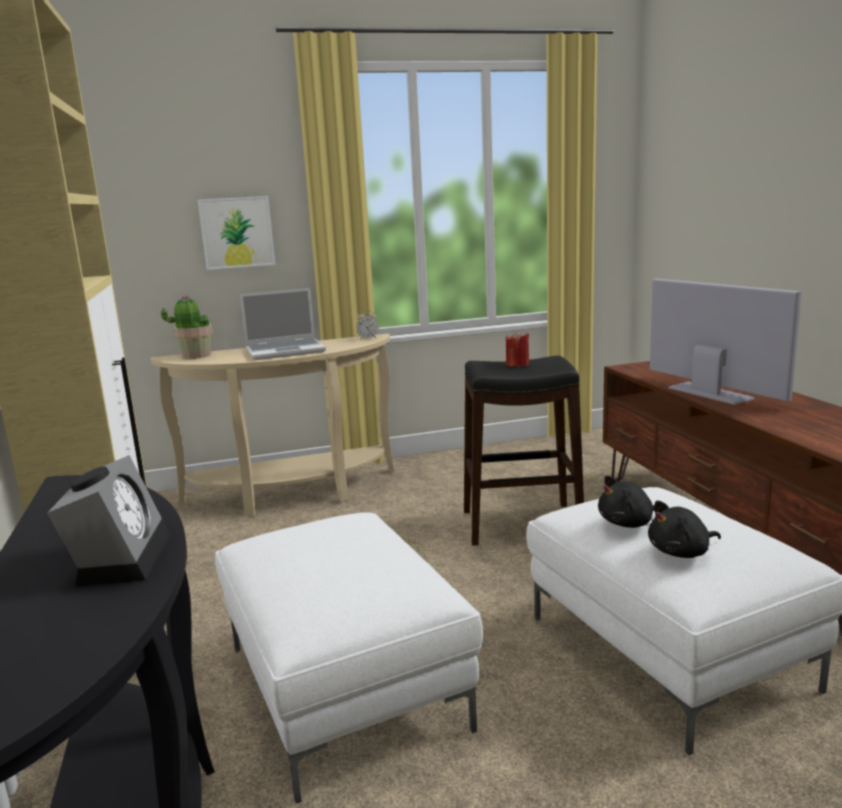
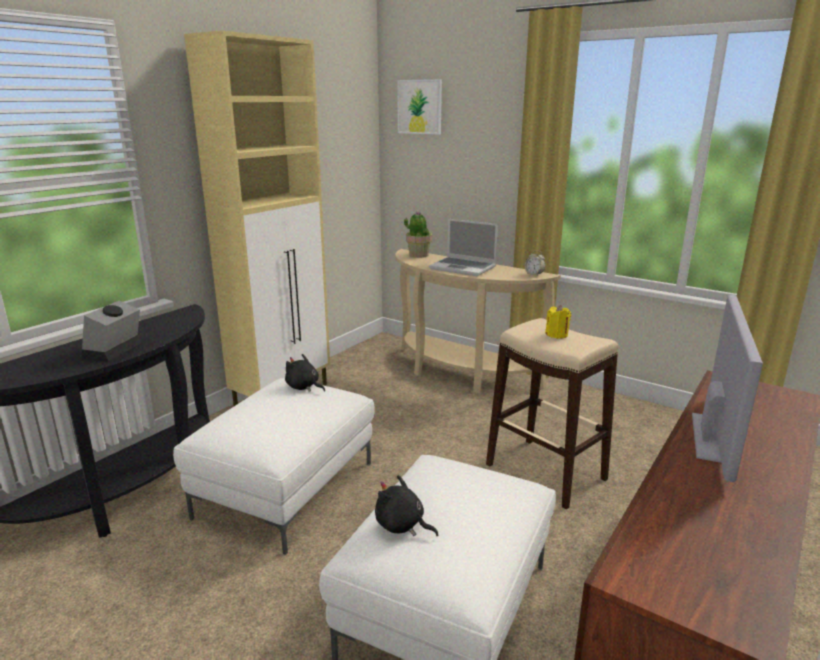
camera: 50 degrees right, 5 degrees up
(120, 557) = (113, 351): alarm clock -> alarm clock turned 150 degrees clockwise
(237, 232) = (476, 170): picture -> picture (419, 107)
(517, 364) = (557, 335): red candle -> yellow candle
(521, 524) = (545, 472): black stool -> beige stool
(628, 523) = (428, 489): black plush toy -> black plush toy (304, 387)

